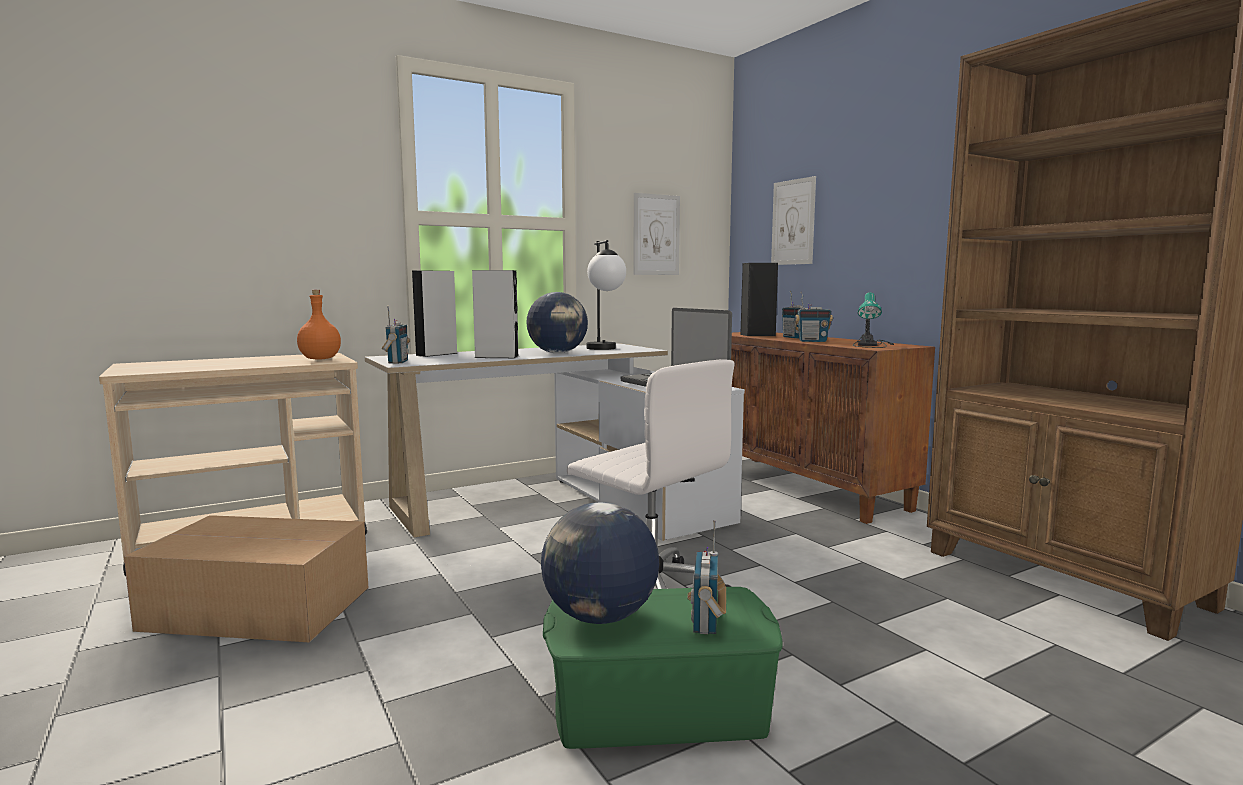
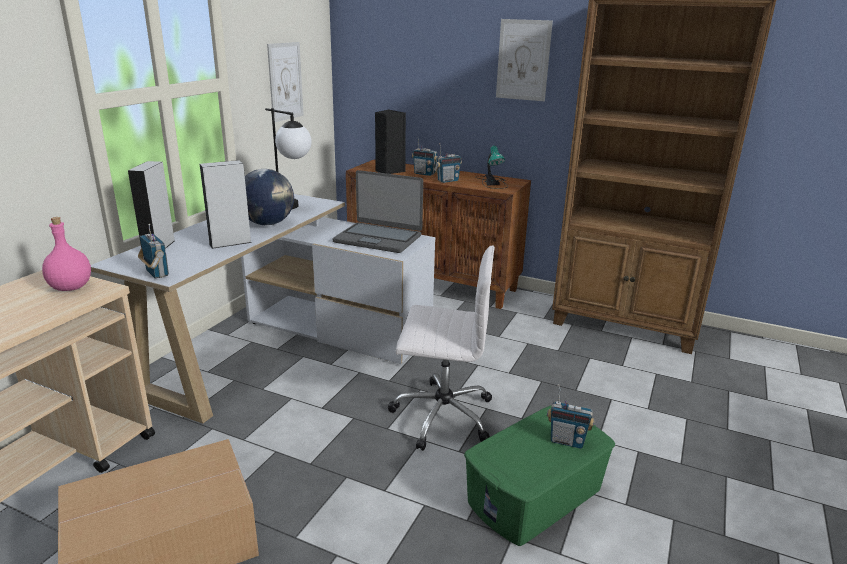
camera: 35 degrees left, 15 degrees up
(320, 359) = (72, 287): orange bottle -> pink bottle
(600, 617) = (512, 461): globe -> none
(706, 623) = (567, 441): radio -> radio turned 45 degrees counterclockwise
(793, 222) = (402, 71): picture -> picture (523, 60)

